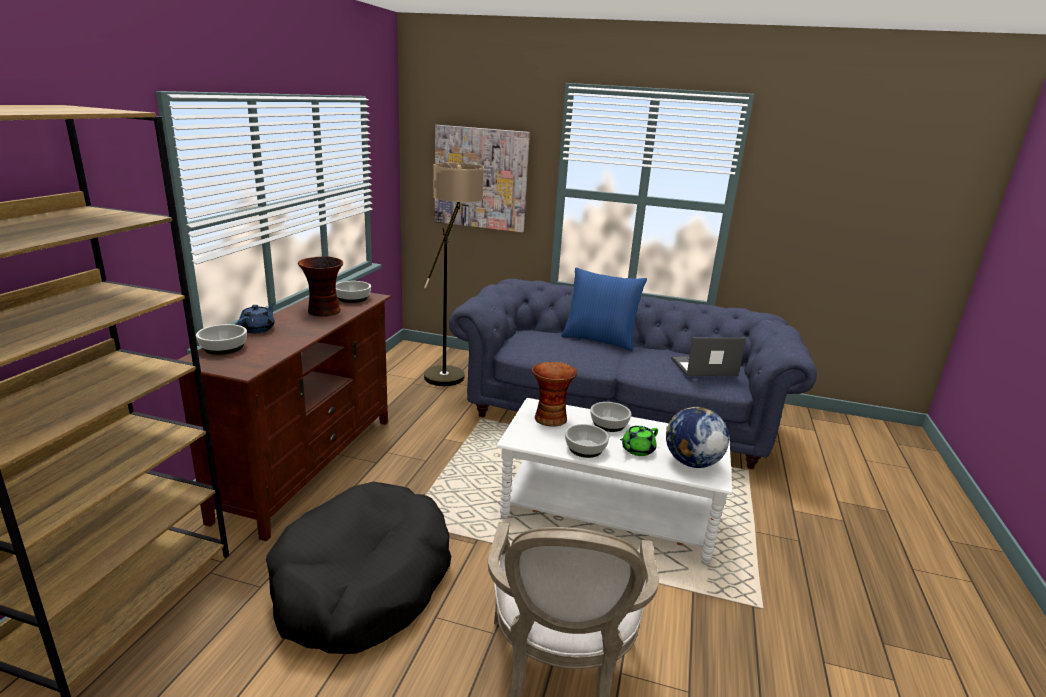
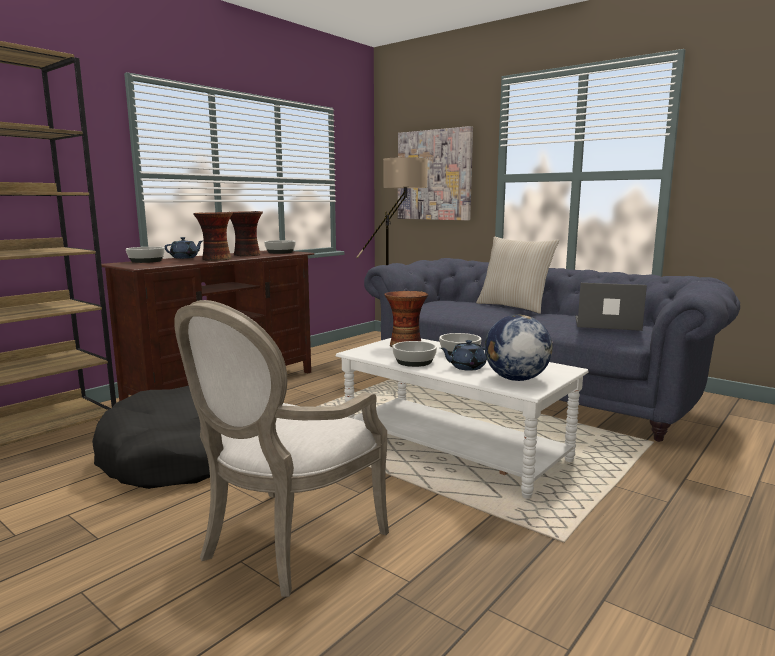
camera: 25 degrees right, 10 degrees down
(305, 331) = (215, 259): none -> vase
(599, 340) = (514, 307): blue pillow -> beige pillow
(637, 450) = (466, 367): green teapot -> blue teapot

